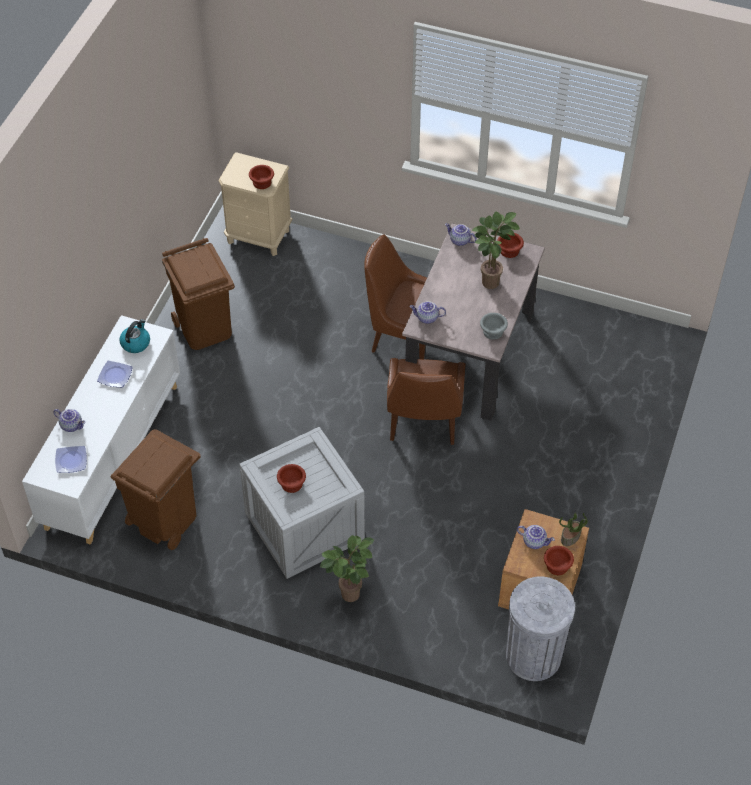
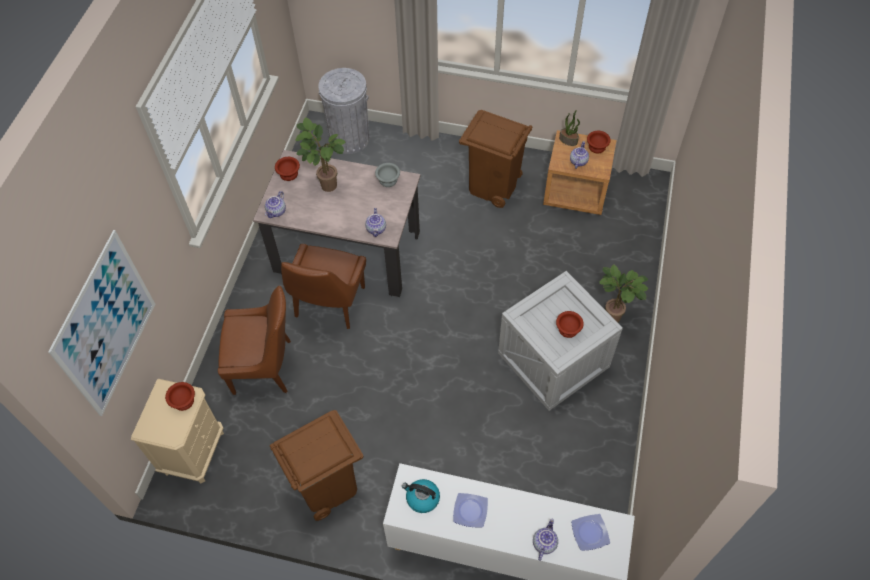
camera: 95 degrees left, 5 degrees up
(164, 520) = (570, 481): brown trash can -> brown trash can (493, 186)
(276, 77) = (106, 325): none -> picture
(423, 423) = (427, 280): brown chair -> brown chair (265, 366)
(533, 656) = (635, 193): grey trash can -> grey trash can (349, 138)

